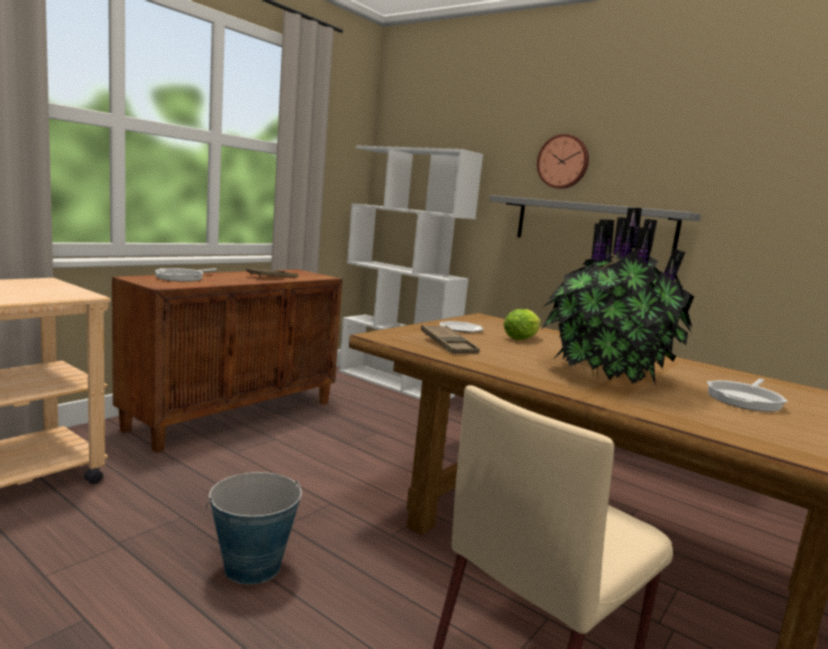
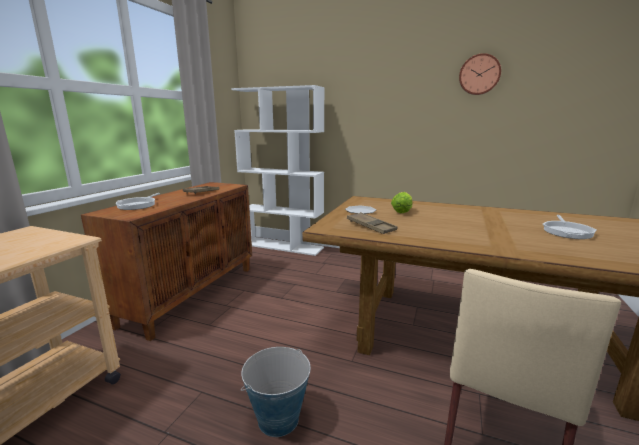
camera: 15 degrees left, 5 degrees up
(563, 162) = (380, 88): wall clock -> wall clock (479, 74)
(593, 226) = (404, 128): grey shelf -> none
(604, 373) = (479, 229): potted plant -> none

